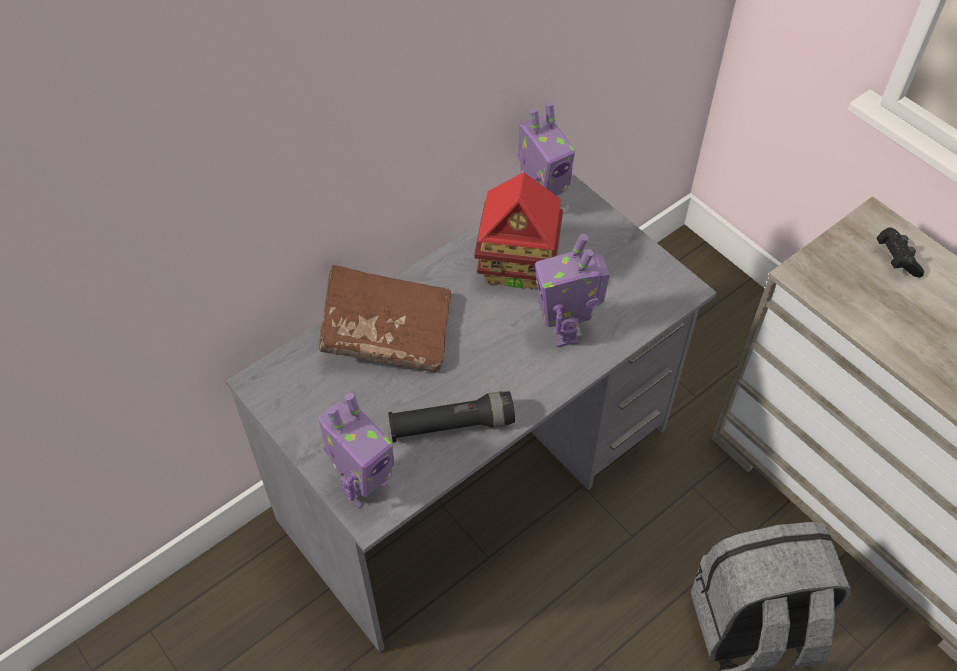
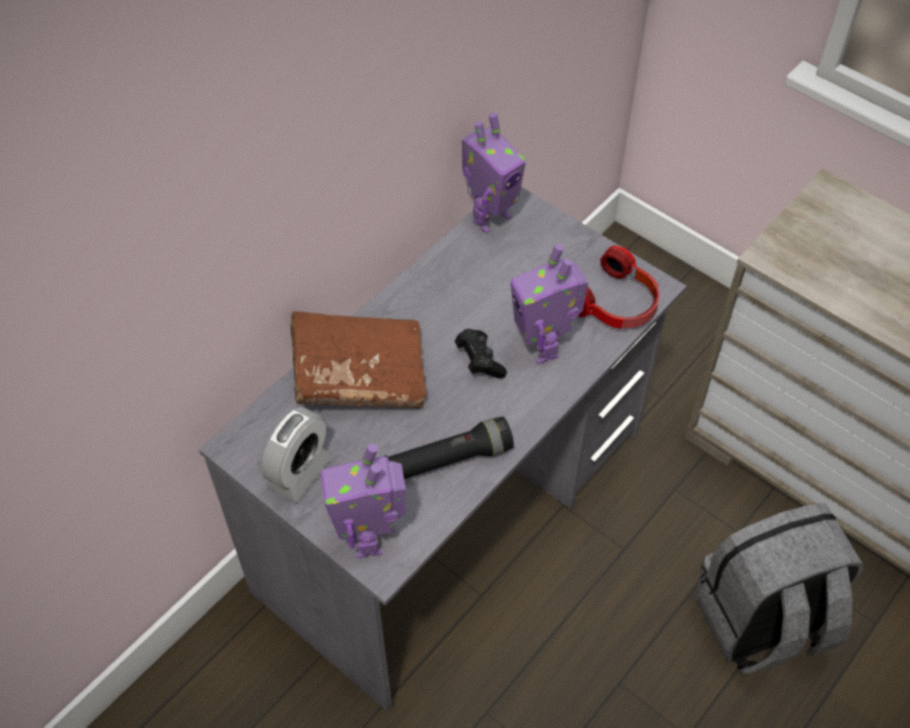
camera: 10 degrees left, 0 degrees up
(311, 415) = (299, 472): none -> alarm clock
(363, 486) = (370, 537): toy robot -> toy robot turned 135 degrees clockwise
(518, 266) = (480, 287): toy house -> none
(644, 300) = (616, 304): none -> headphones
(895, 259) = (857, 228): black game controller -> black game controller (479, 361)

